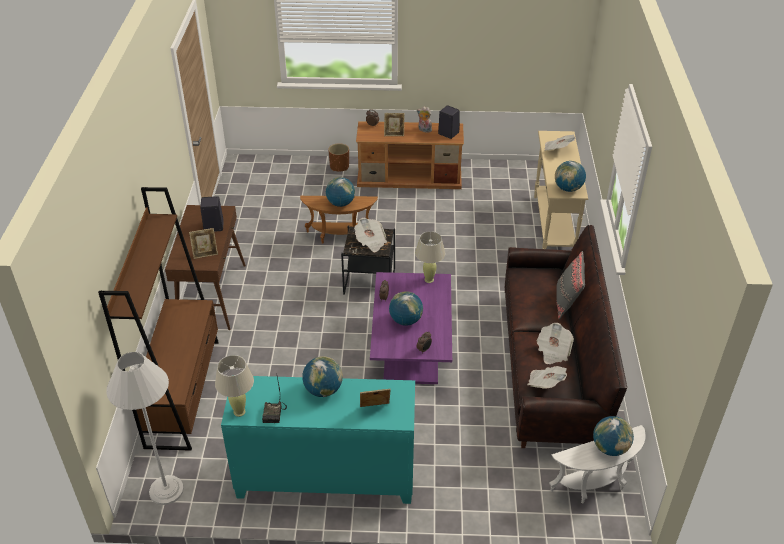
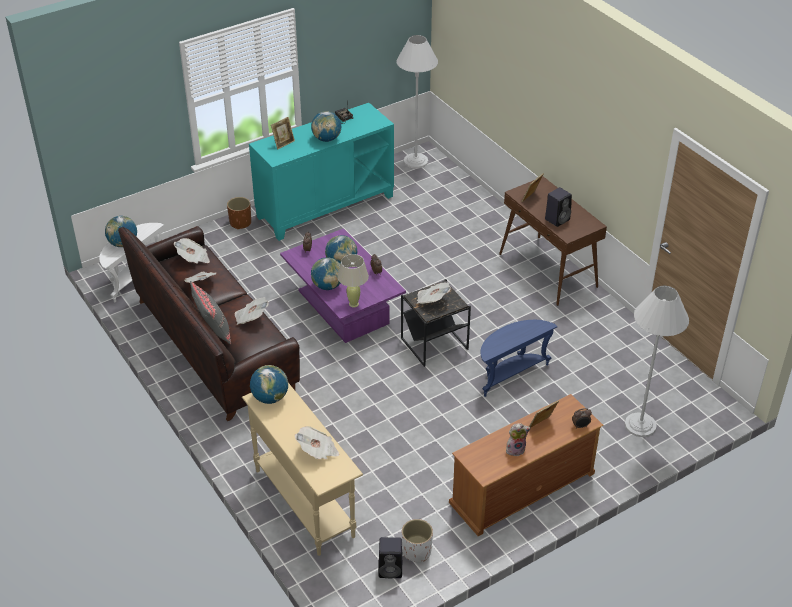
camera: 145 degrees right, 0 degrees up
(183, 392) = (476, 206): brown bookcase -> none
(239, 411) = (365, 111): beige table lamp -> none
(299, 175) = (640, 425): none -> white floor lamp
(339, 167) = (614, 461): brown planter -> brown planter (240, 223)
(340, 203) = (509, 335): globe -> globe (327, 286)
(340, 237) = (510, 374): brown side table -> blue side table
(447, 133) = (484, 459): black speaker -> black speaker (391, 569)
(503, 176) = (416, 551): none -> white planter
(527, 297) = (251, 318): none -> newspaper

